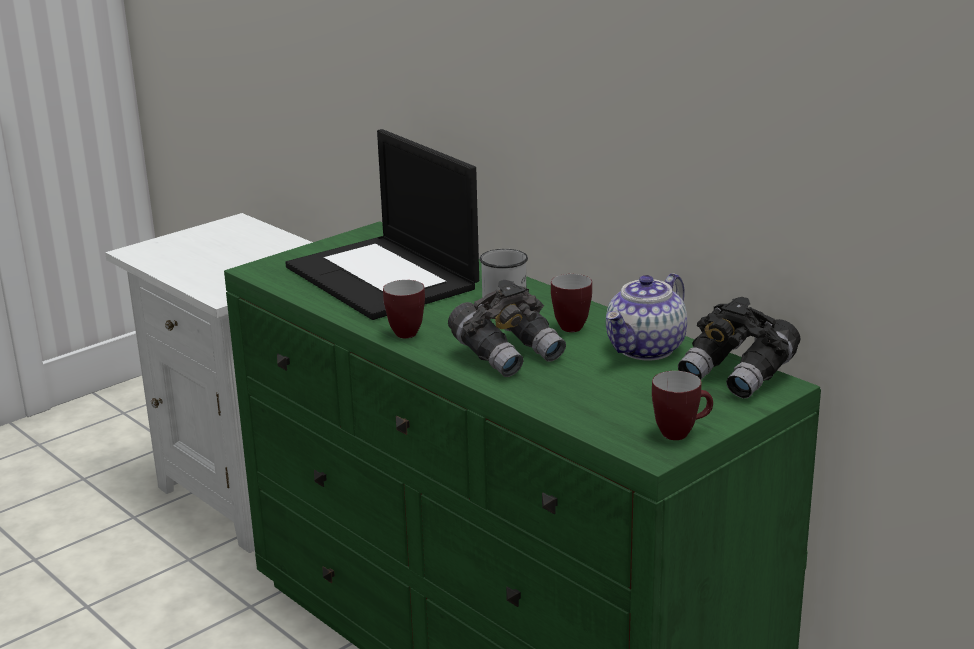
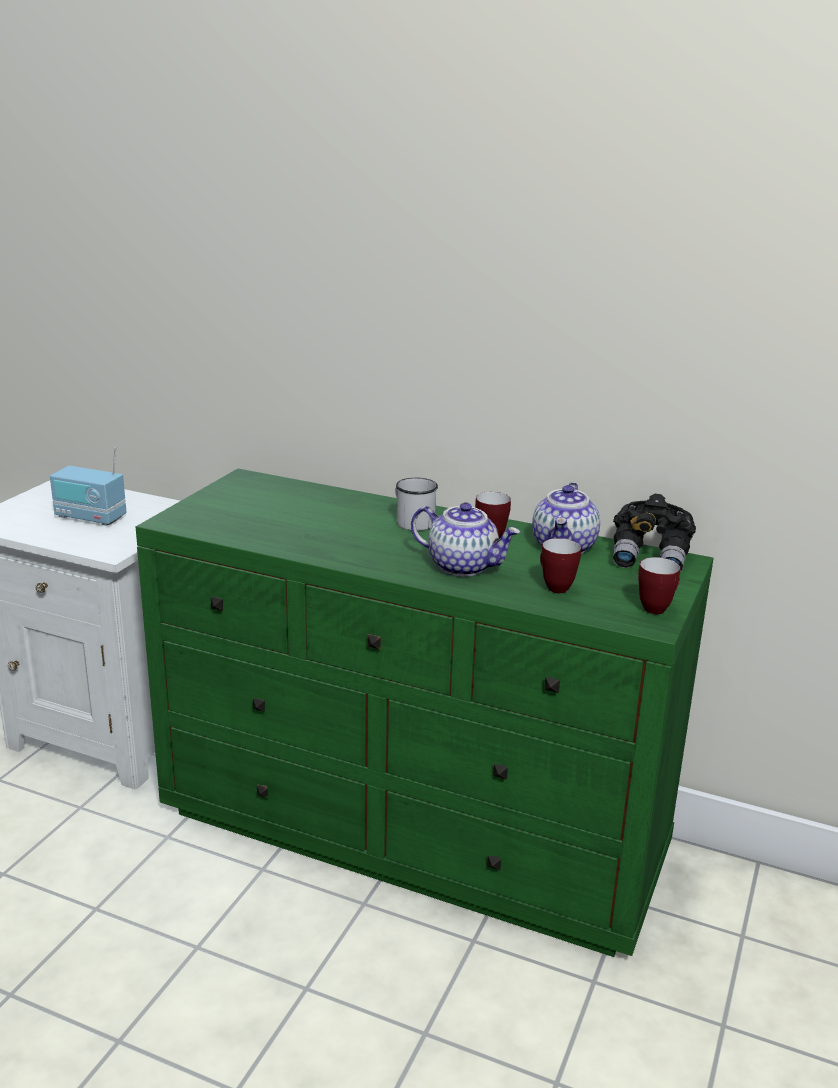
camera: 25 degrees left, 0 degrees up
(233, 259) = (90, 517): none -> radio
(384, 277) = (292, 515): laptop -> none
(405, 332) = (358, 559): mug -> mug (553, 587)
(508, 354) = (463, 566): grey binoculars -> teapot

